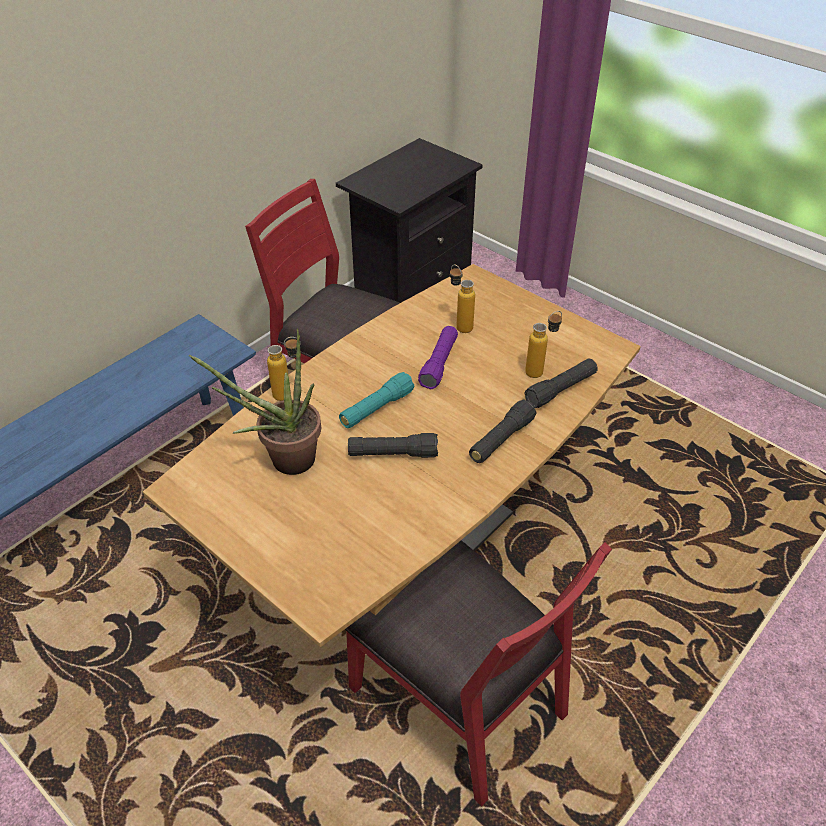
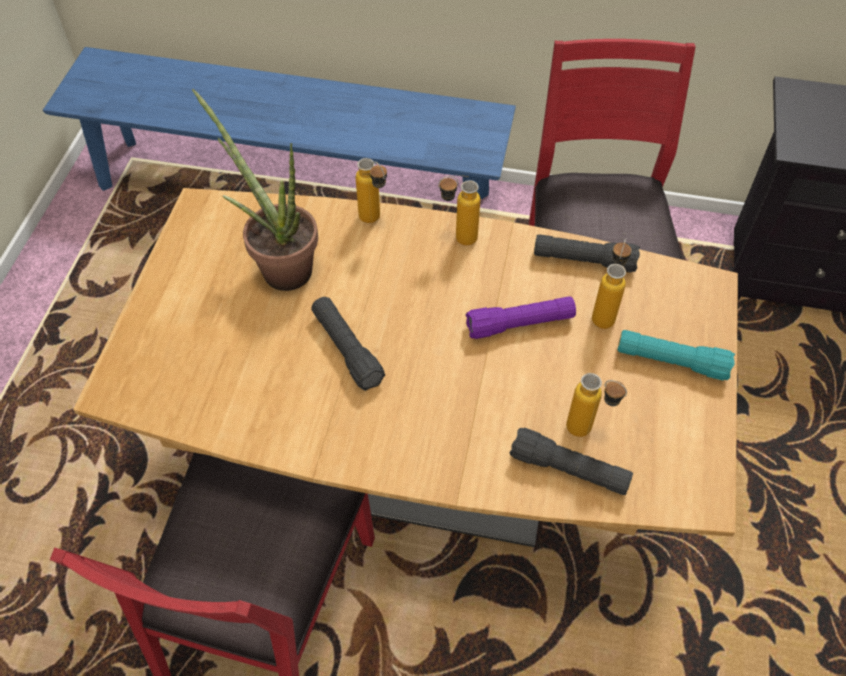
camera: 60 degrees right, 10 degrees up
(344, 361) = (457, 239): none -> bottle
(376, 408) = (405, 302): turquoise flashlight -> turquoise flashlight (671, 362)
(501, 440) = (436, 442): black flashlight -> black flashlight (584, 260)

